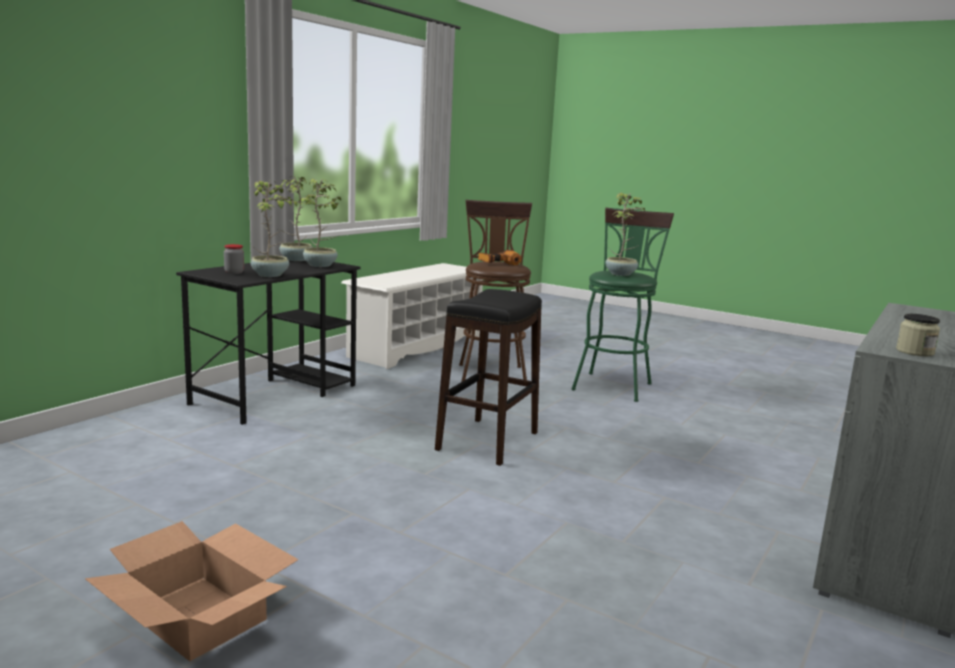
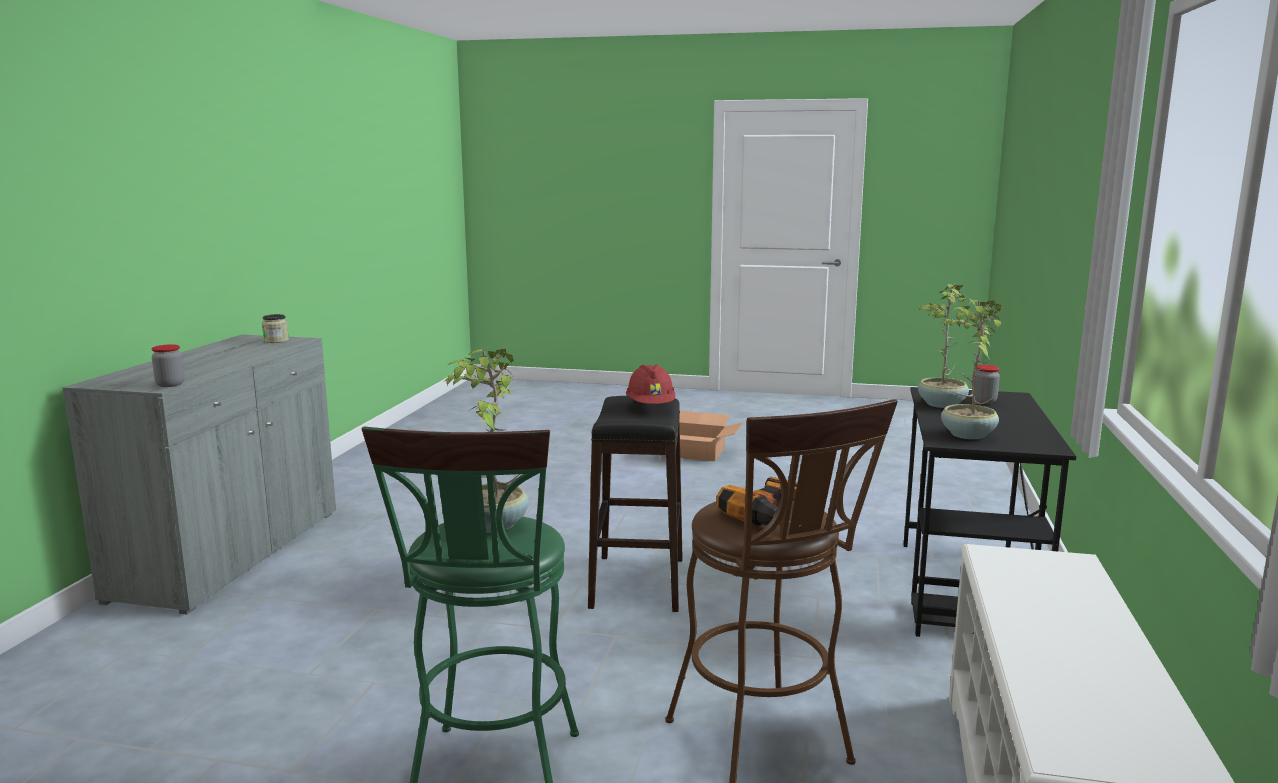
camera: 160 degrees right, 0 degrees up
(295, 259) = (1041, 442): potted plant -> none
(485, 296) = (651, 407): none -> red hard hat
(900, 308) = (170, 384): none -> jar

